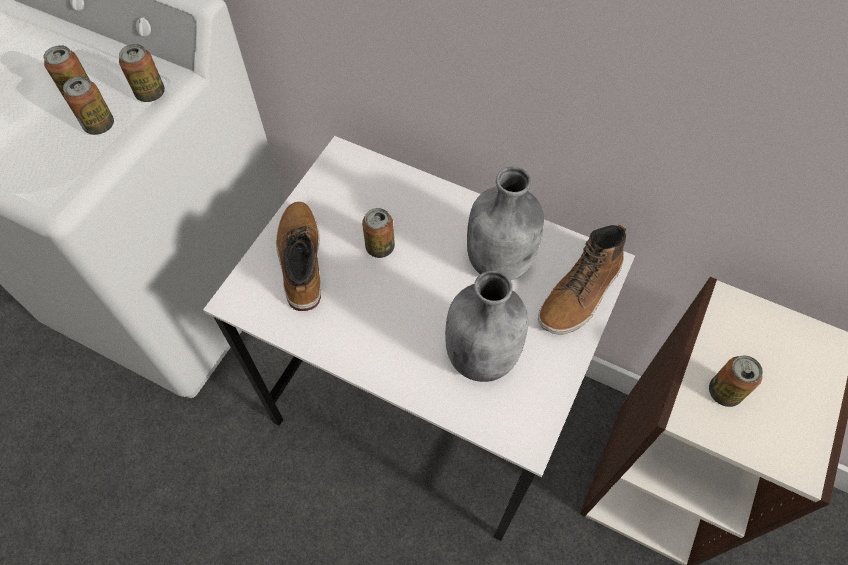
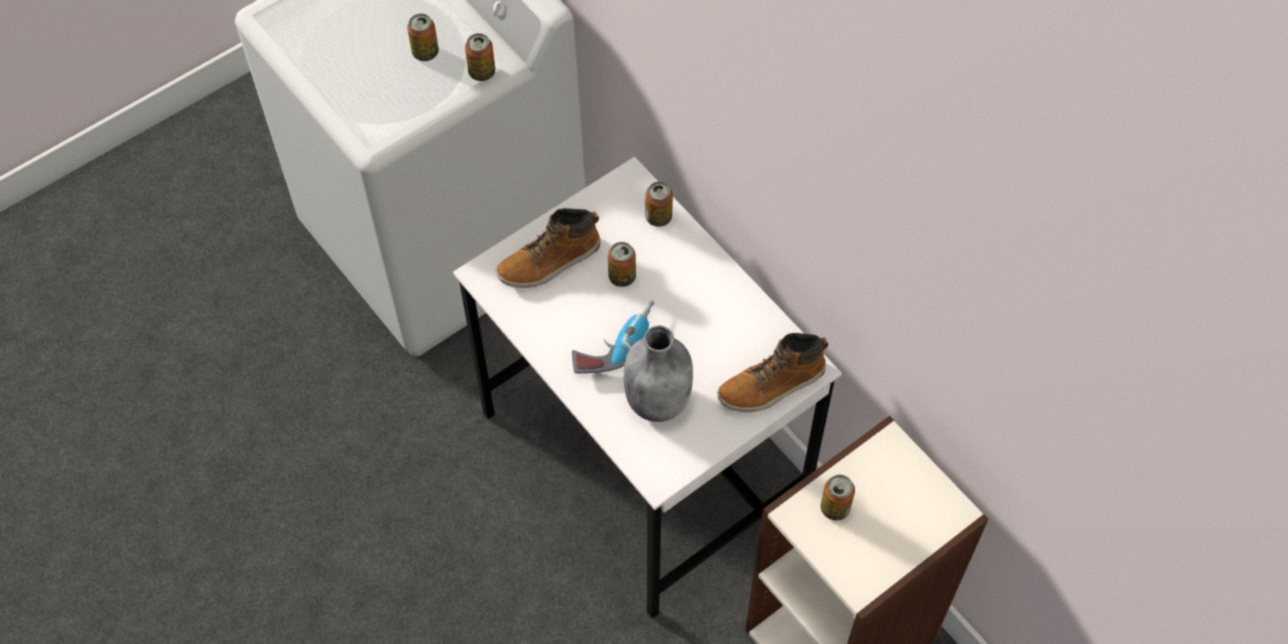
camera: 25 degrees right, 0 degrees up
(99, 125) = (430, 87): can -> can (658, 217)
(300, 261) = (549, 262): boot -> boot turned 135 degrees counterclockwise
(408, 315) = (616, 344): none -> power drill
(500, 261) = (719, 330): grey bottle -> none

